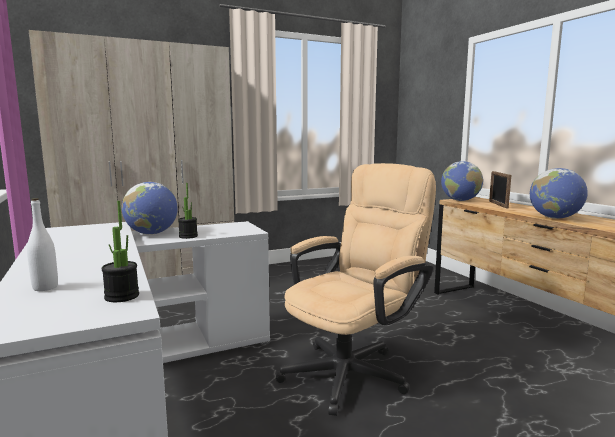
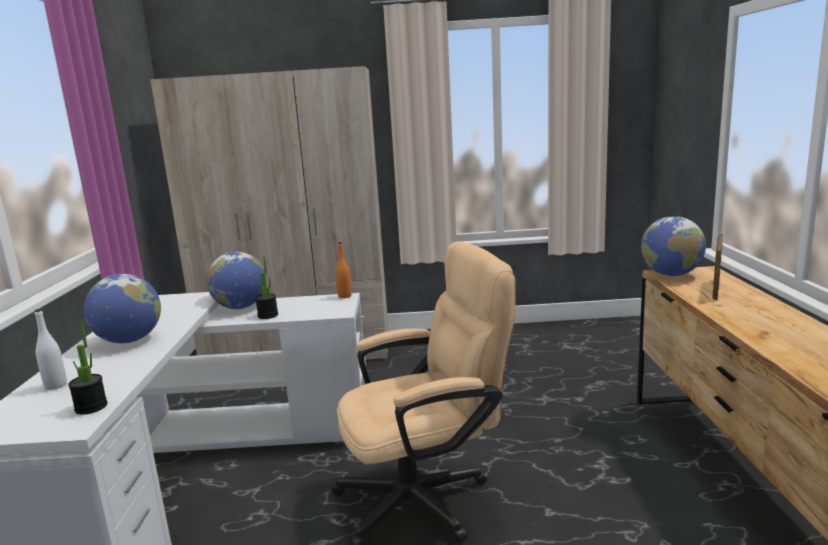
camera: 25 degrees right, 5 degrees up
(239, 223) = (344, 296): none -> orange bottle
(555, 218) = (754, 331): globe -> globe (129, 340)

